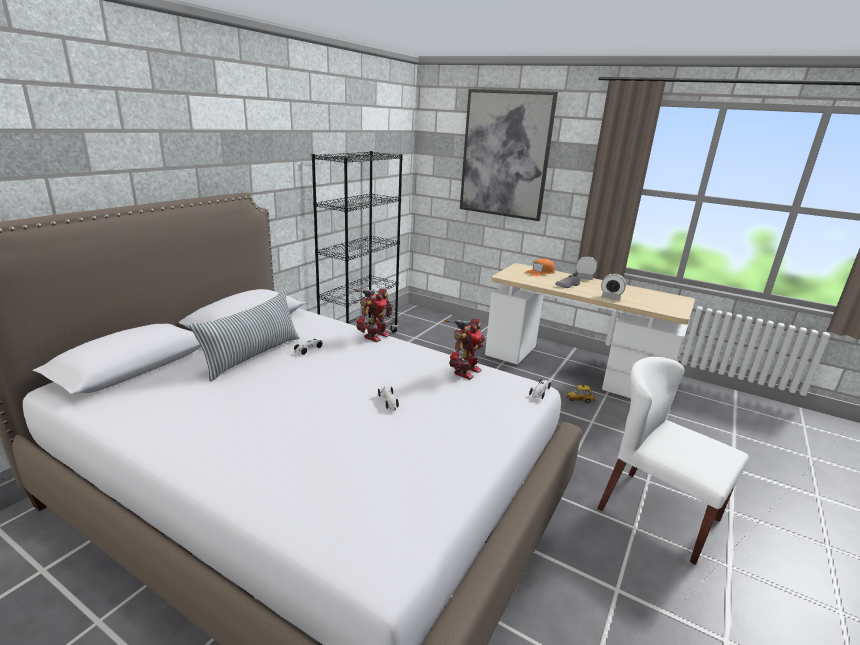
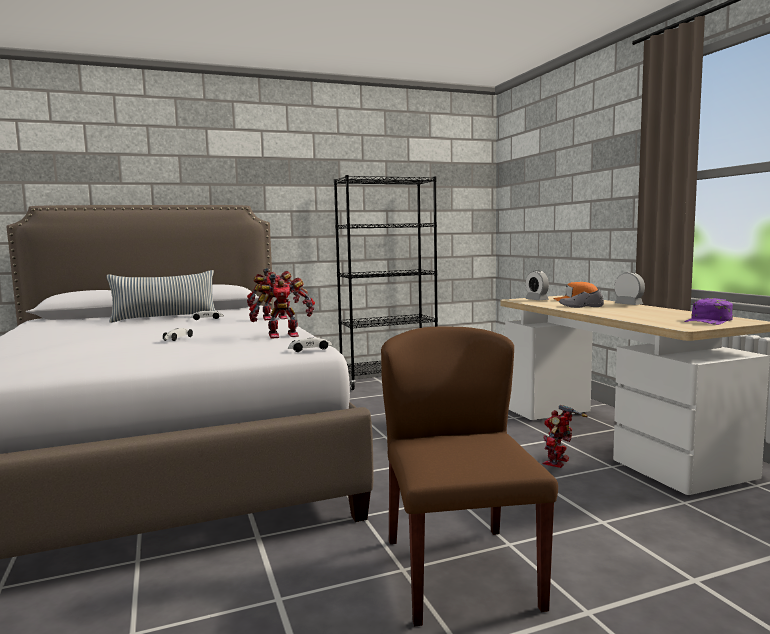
camera: 40 degrees right, 15 degrees down
(505, 155) = (566, 167): picture -> none
(579, 400) = (558, 462): toy car -> toy robot
(610, 298) = (614, 314): alarm clock -> alarm clock (536, 300)
(657, 513) = (460, 571): white chair -> brown chair
(668, 301) = (709, 321): none -> purple cap

